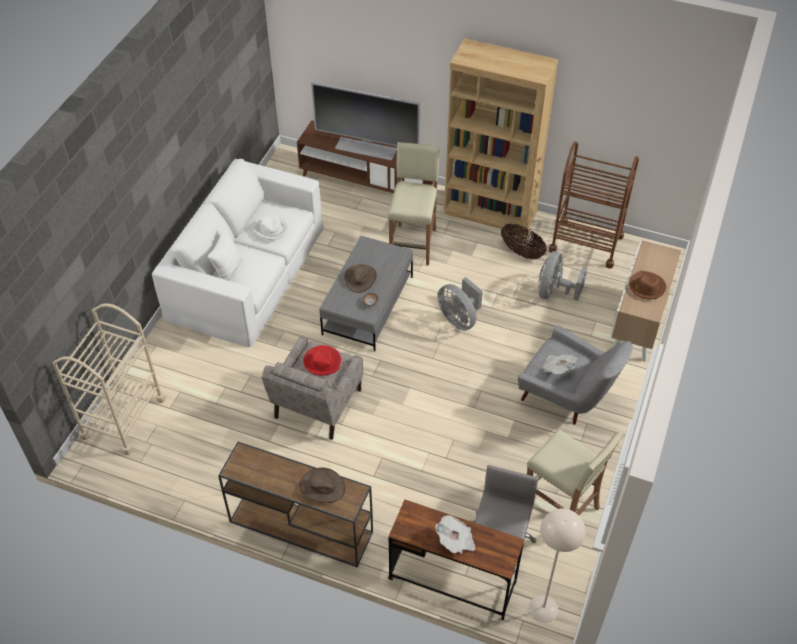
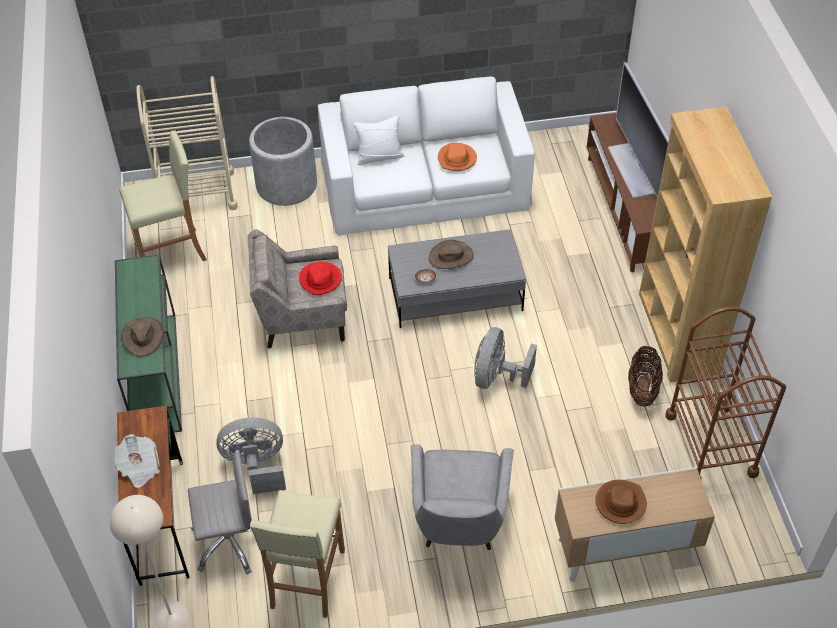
camera: 60 degrees right, 0 degrees up
(169, 354) = (286, 185): none -> grey planter
(272, 229) = (457, 159): white hat -> orange hat
(299, 526) = (156, 373): brown console table -> green console table
(413, 244) = (571, 290): beige stool -> beige stool (171, 252)
(554, 292) = (607, 445): grey fan -> grey fan (256, 466)
(558, 368) = (453, 478): newspaper -> none

